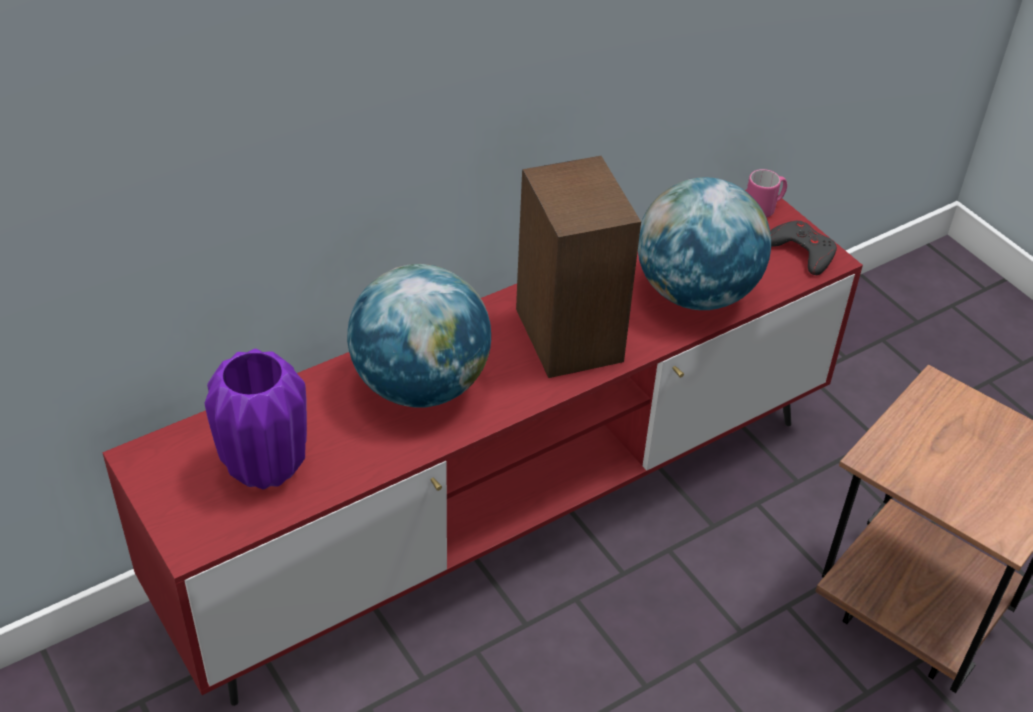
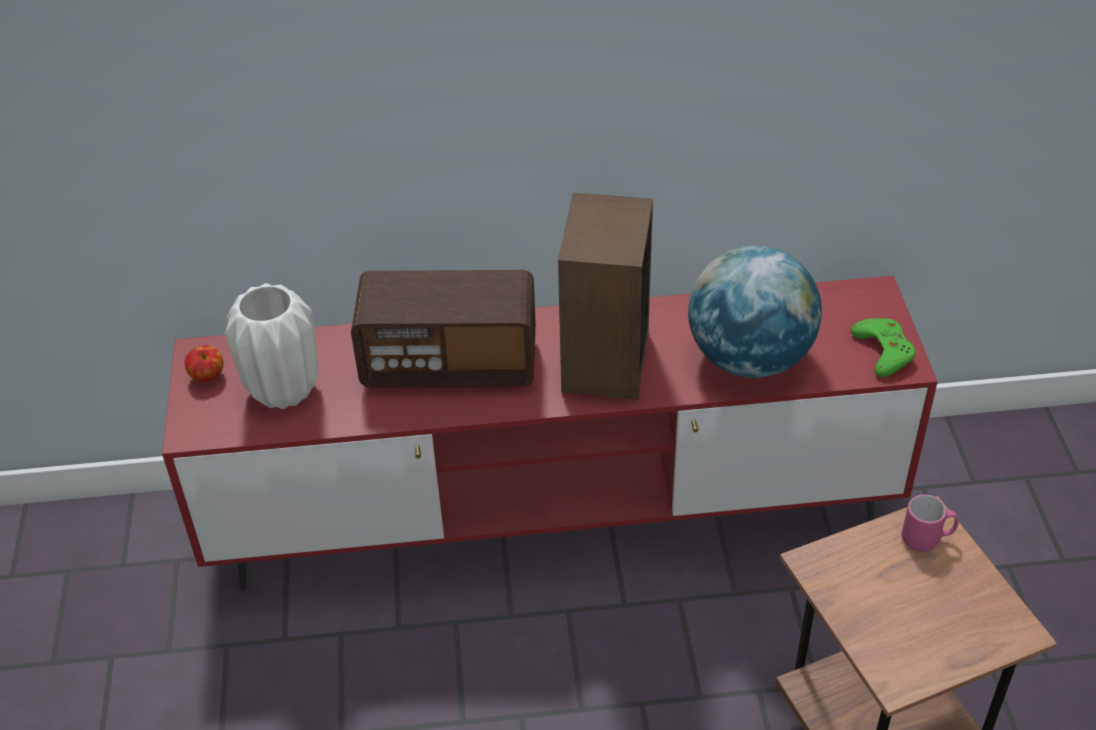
camera: 30 degrees right, 0 degrees up
(169, 479) = (208, 376): none -> apple
(267, 466) = (285, 391): purple vase -> white vase
(421, 385) = (450, 364): globe -> radio
(764, 208) = (875, 300): pink mug -> pink mug (927, 539)
(802, 251) = (883, 351): grey game controller -> green game controller

